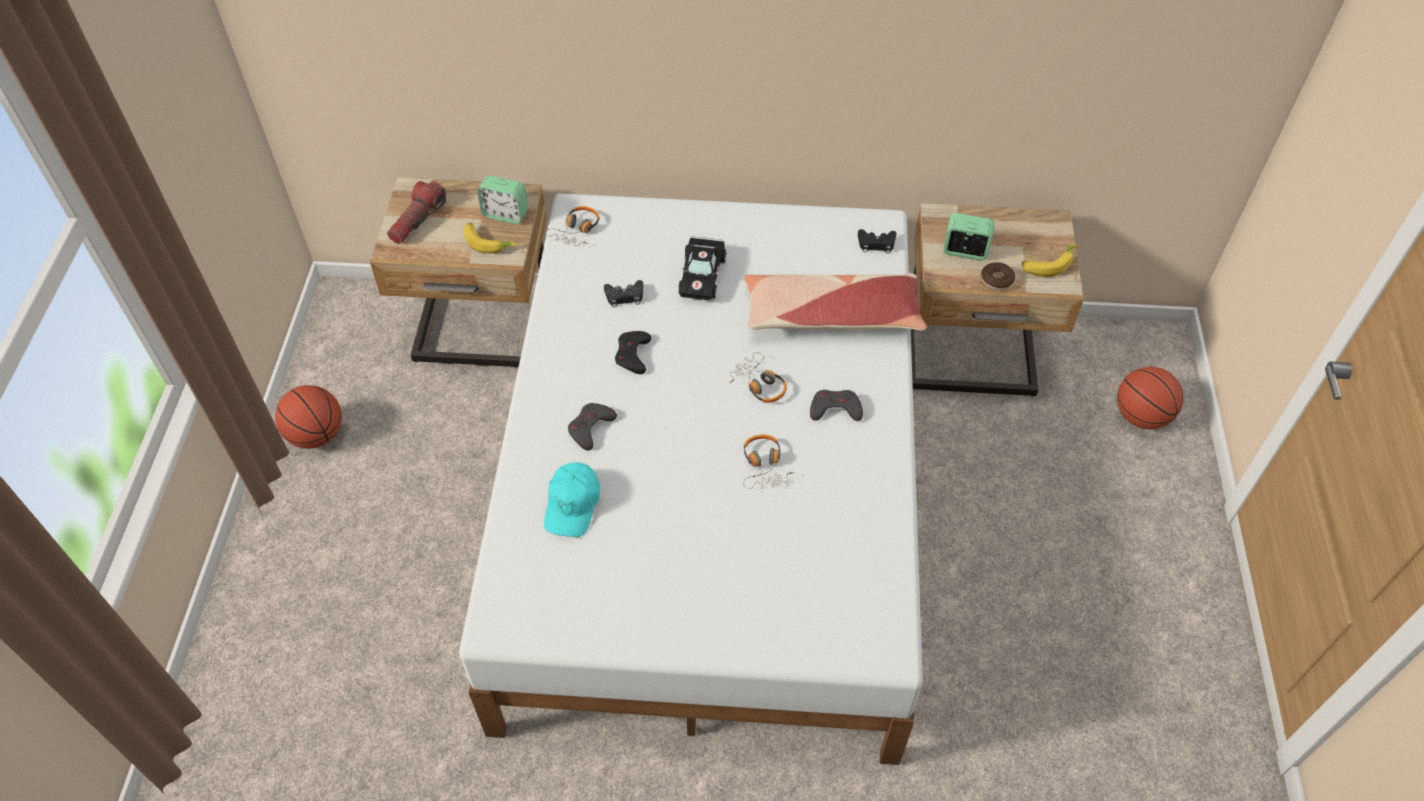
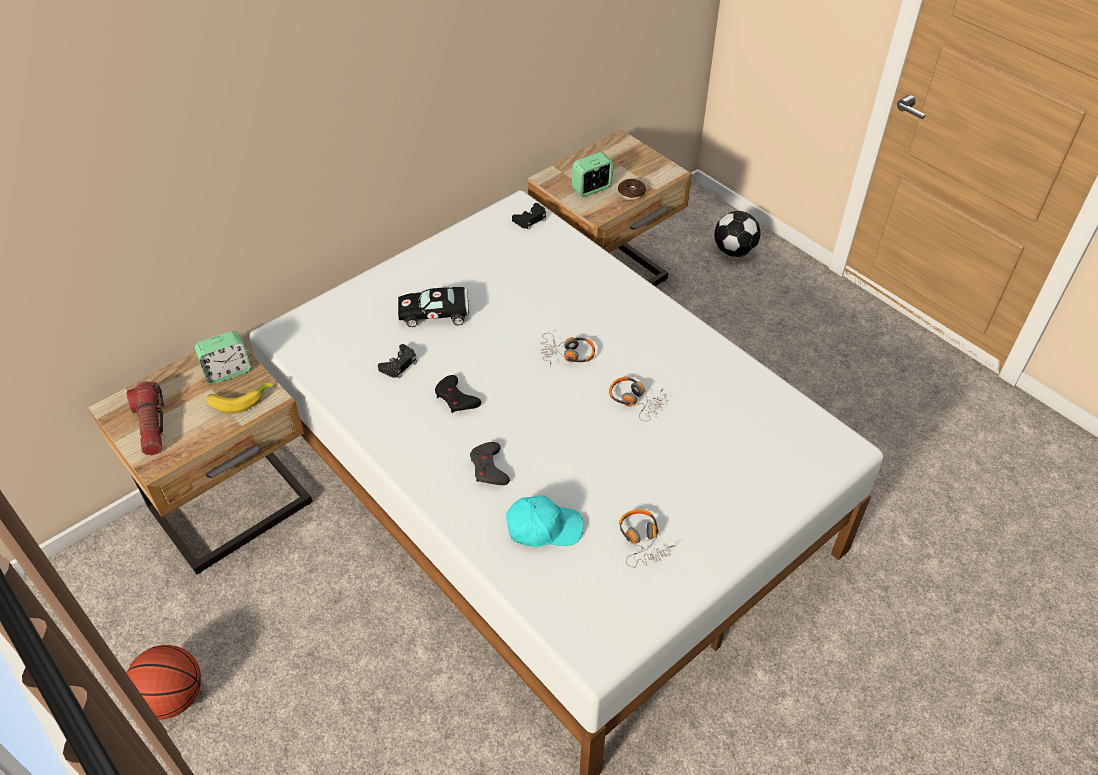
camera: 45 degrees left, 5 degrees down
(573, 504) = (543, 527): turquoise cap -> turquoise cap turned 60 degrees counterclockwise
(577, 230) = (302, 346): headphones -> headphones (642, 541)
(702, 274) = (437, 313): black toy car -> black toy car turned 120 degrees clockwise
(831, 315) = (558, 280): pillow -> none
(835, 409) = (633, 334): grey game controller -> none
(1047, 264) = (647, 166): banana -> none
(1140, 416) = (733, 251): basketball -> football

